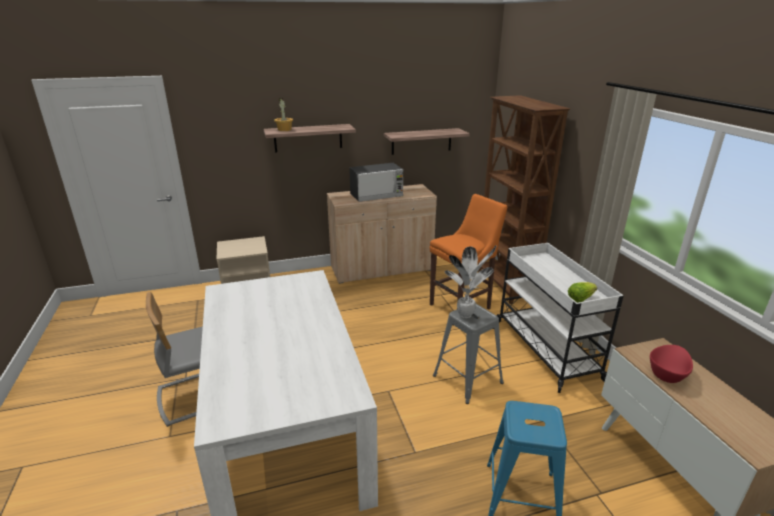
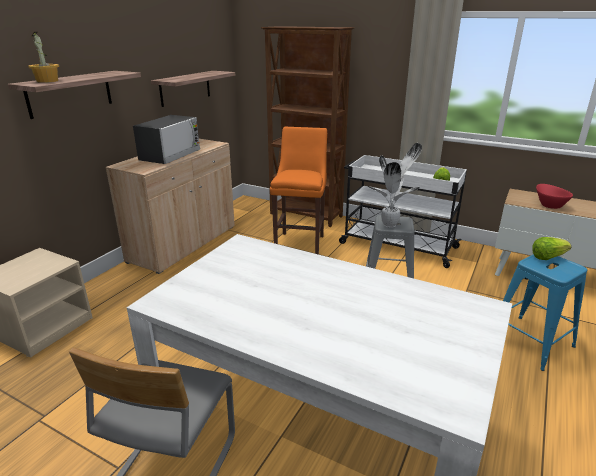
camera: 45 degrees left, 0 degrees up
(547, 414) = (547, 257): none -> lettuce

